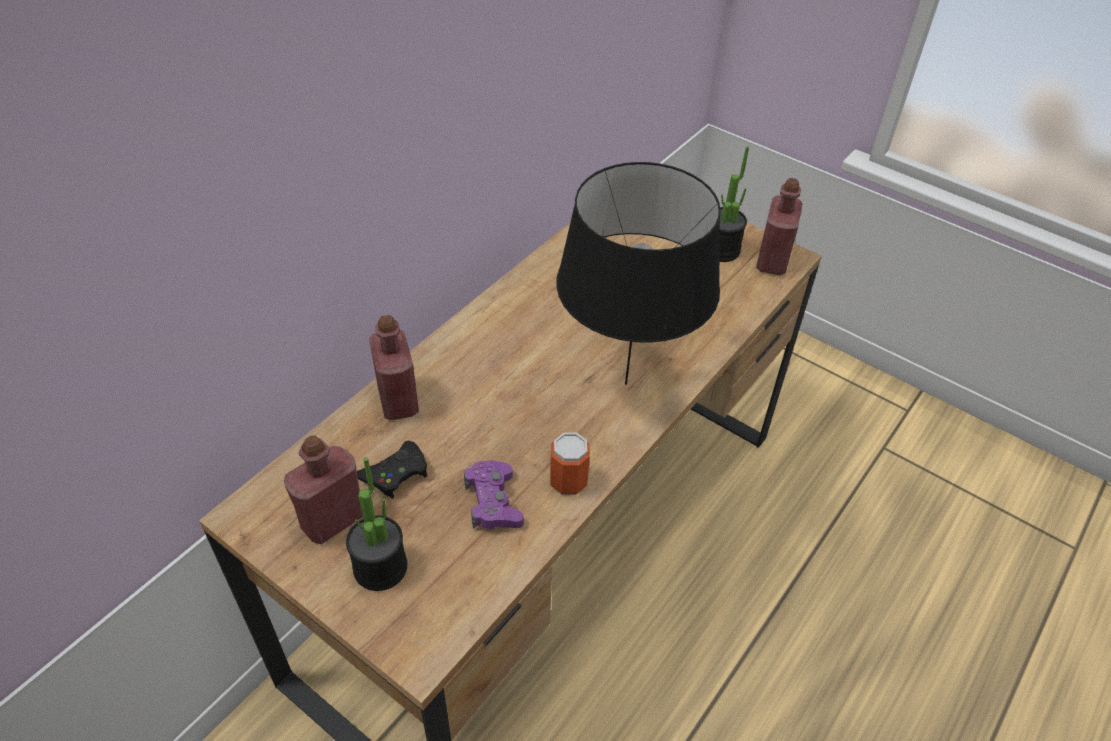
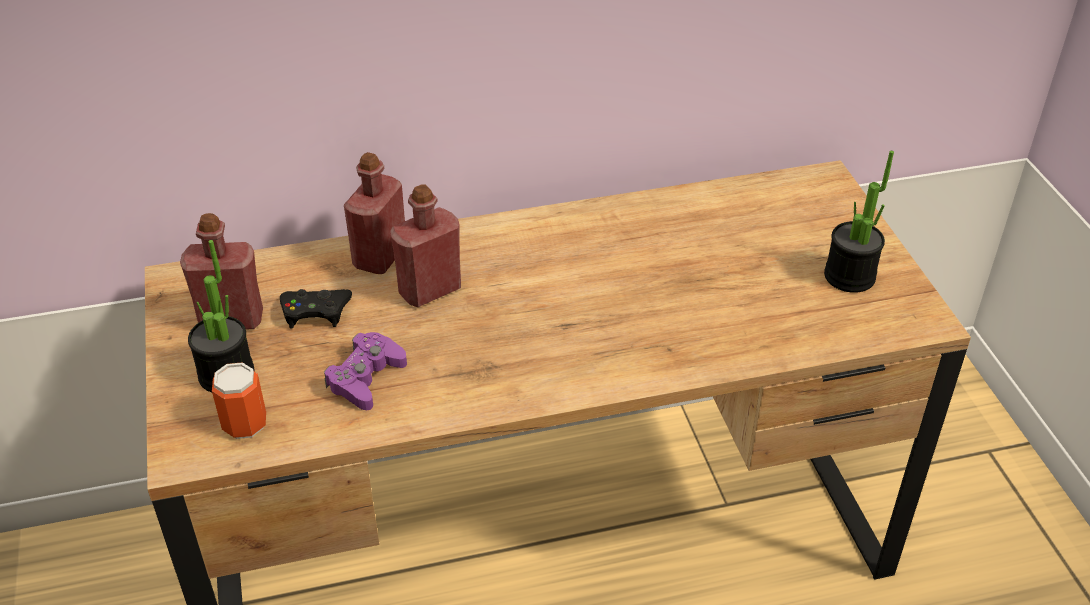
camera: 40 degrees right, 5 degrees down
(568, 481) = (447, 398): can -> can (245, 424)
(625, 384) = (596, 347): black table lamp -> none
(772, 261) = (899, 314): red bottle -> red bottle (430, 290)

